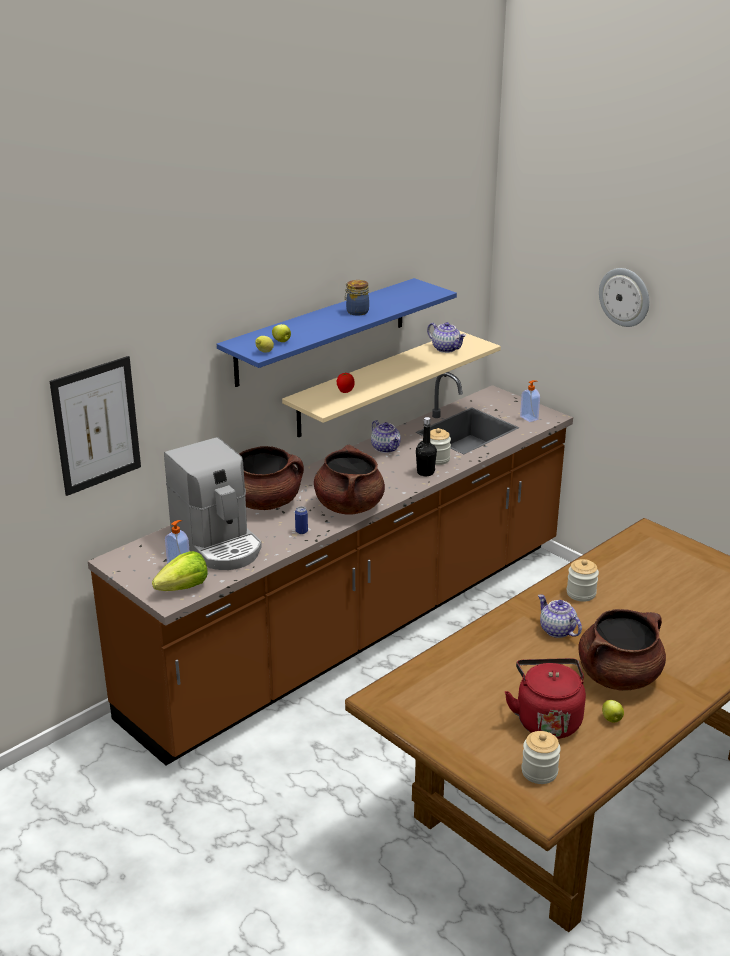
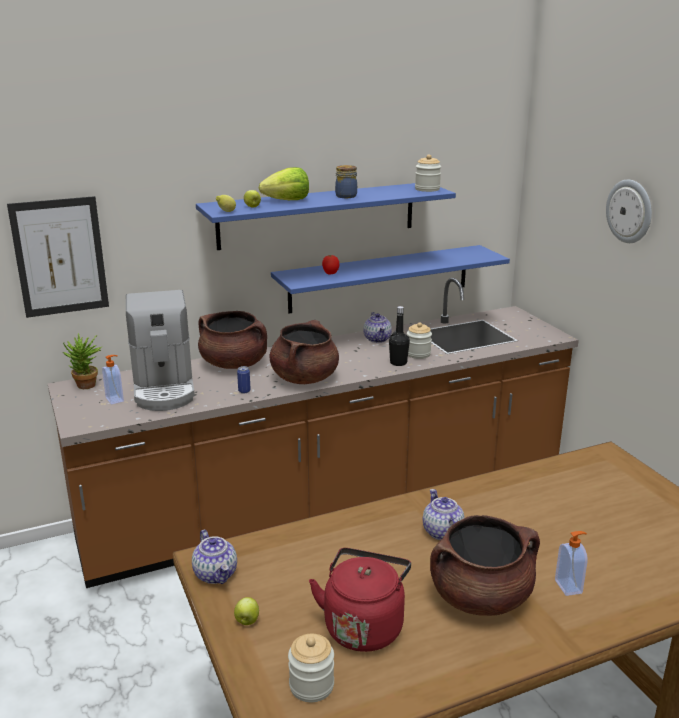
camera: 20 degrees right, 5 degrees down
(135, 557) = (86, 387): none -> potted plant
(184, 588) = (100, 418): lettuce -> lettuce (287, 200)
(376, 383) = (380, 278): beige shelf -> blue shelf
(446, 349) = (455, 255): teapot -> teapot (216, 574)
(529, 418) = (533, 334): soap dispenser -> soap dispenser (569, 586)
(581, 593) = (493, 500): jar -> jar (427, 189)
(612, 719) = (440, 645): apple -> apple (247, 621)

